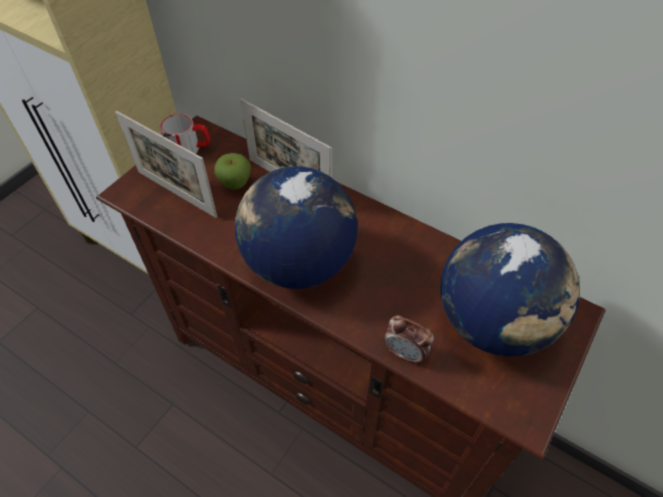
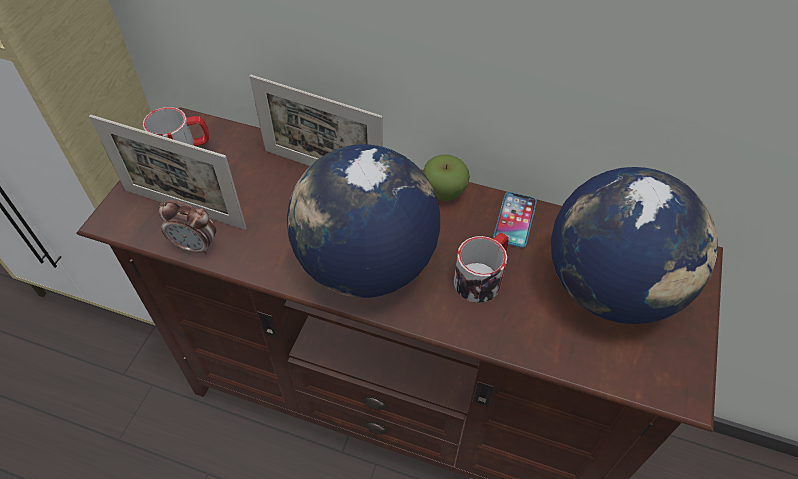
camera: 15 degrees left, 0 degrees up
(235, 183) = (256, 183): apple -> apple (444, 193)
(388, 291) = (482, 276): none -> mug
(405, 352) = (525, 345): alarm clock -> alarm clock (196, 246)
(430, 251) = (515, 220): none -> phone

